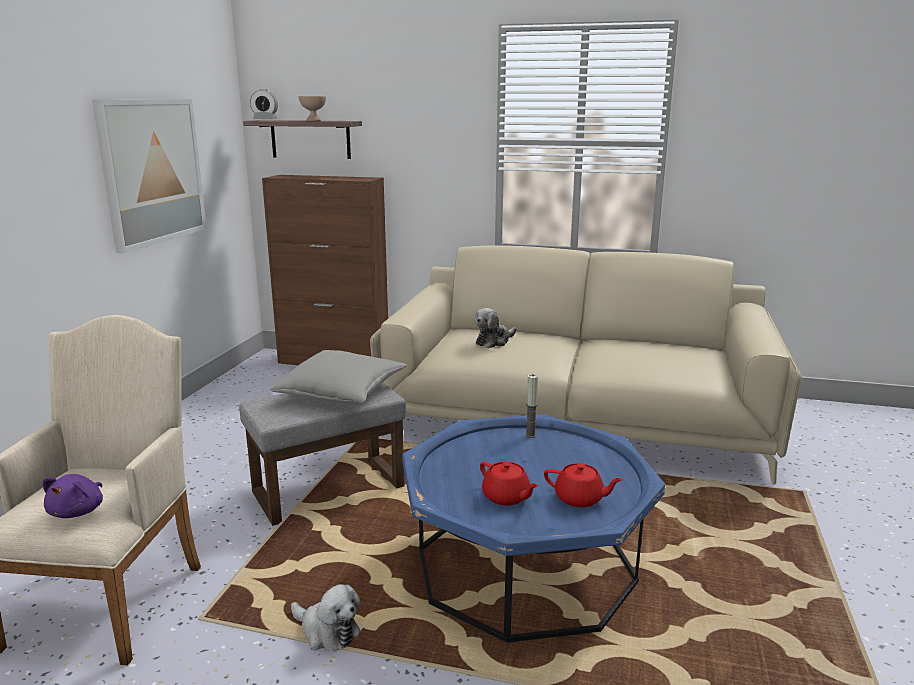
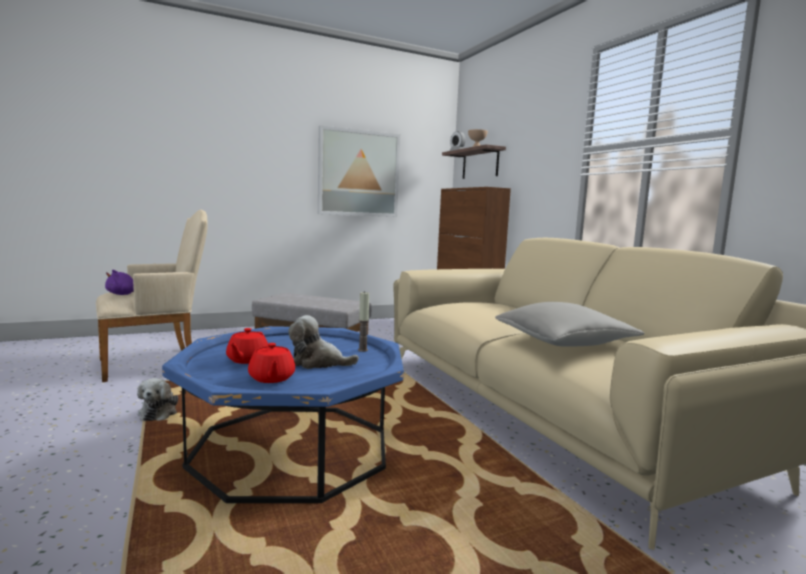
camera: 50 degrees right, 10 degrees down
(342, 392) = (329, 301): grey pillow -> grey pillow (563, 342)
(494, 341) = (485, 307): plush toy -> plush toy (318, 363)

